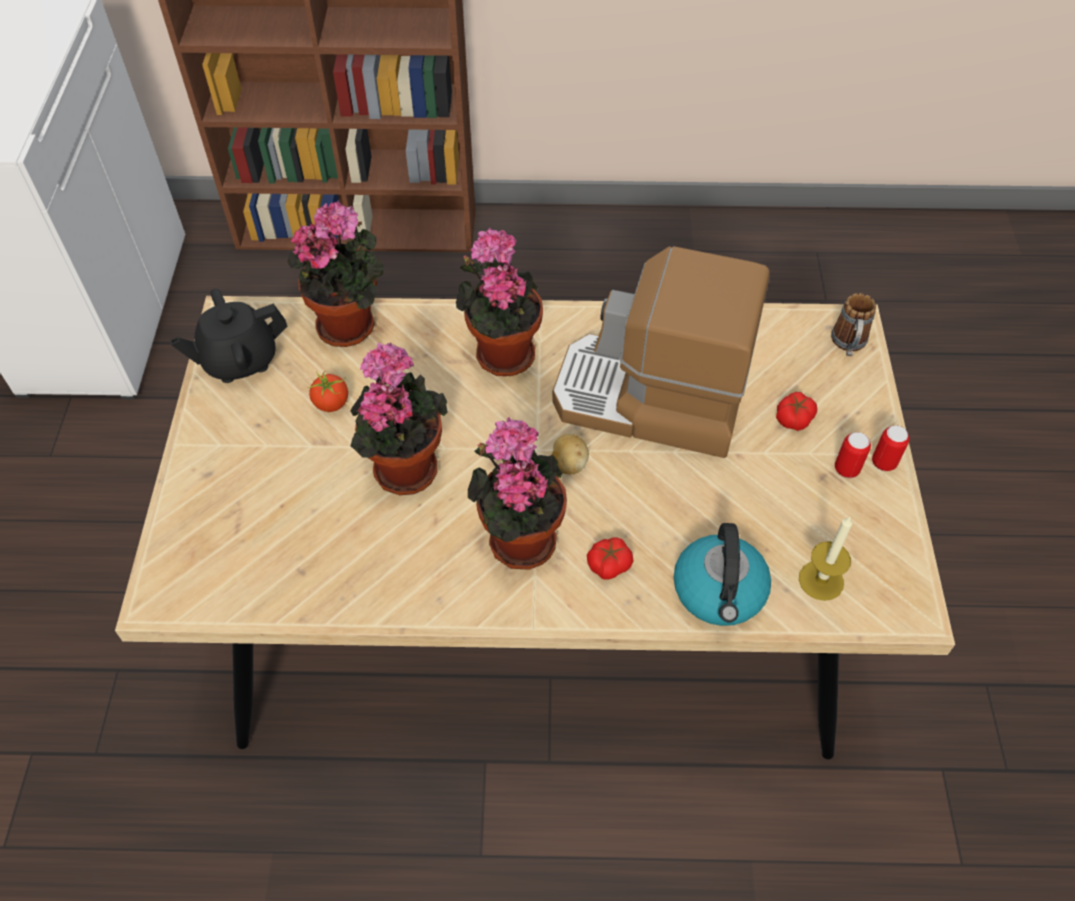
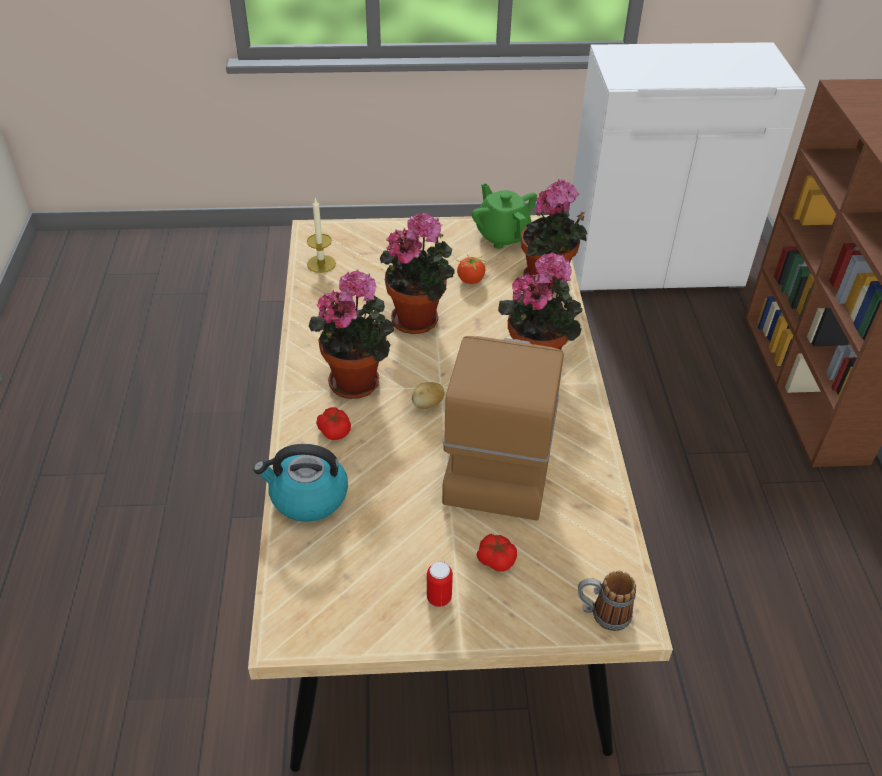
camera: 85 degrees right, 10 degrees down
(239, 360) = (502, 235): black teapot -> green teapot
(821, 580) = (317, 568): candle -> candle (321, 264)
(884, 463) = (450, 631): can -> none

